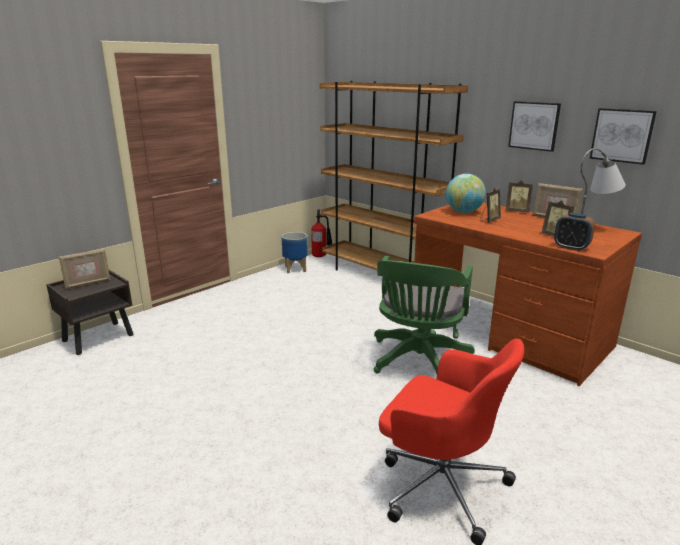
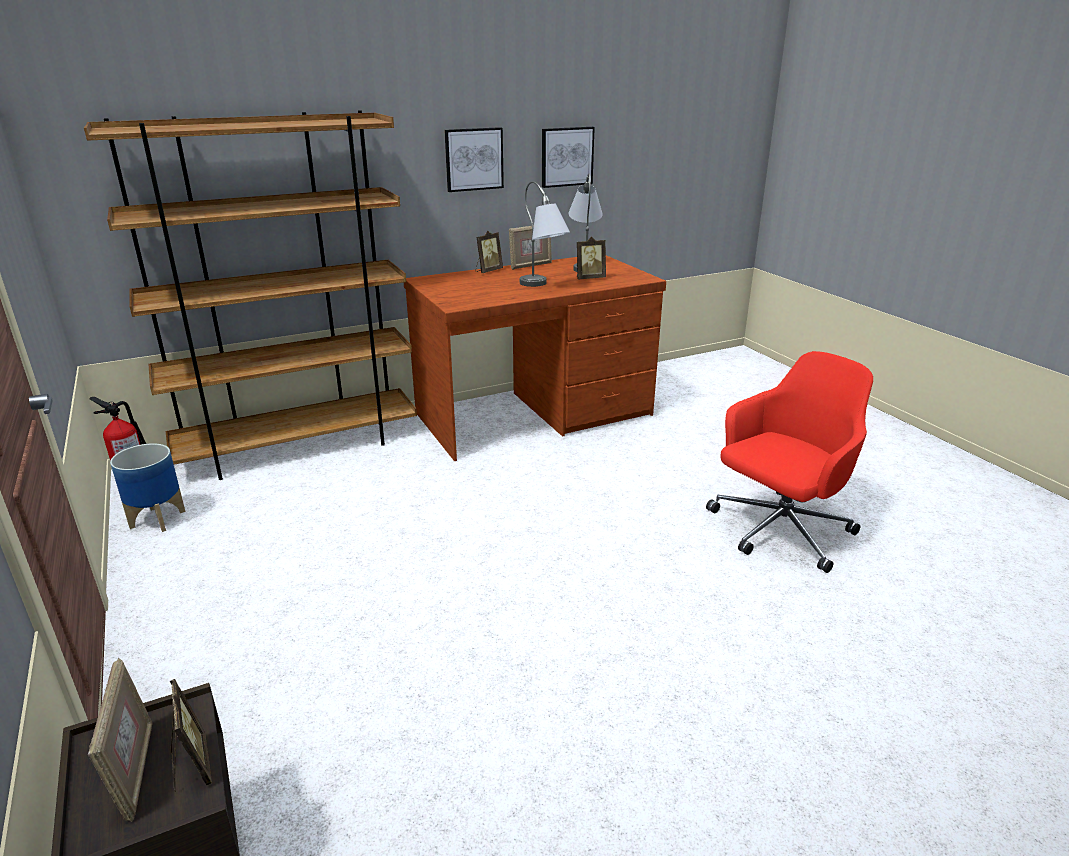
camera: 70 degrees left, 5 degrees up
(418, 362) = (559, 484): green office chair -> none
(463, 212) = (461, 290): globe -> none
(489, 220) = (509, 287): picture frame -> picture frame (191, 766)
(506, 227) = (542, 287): none -> grey table lamp
(571, 247) = (627, 281): alarm clock -> none

